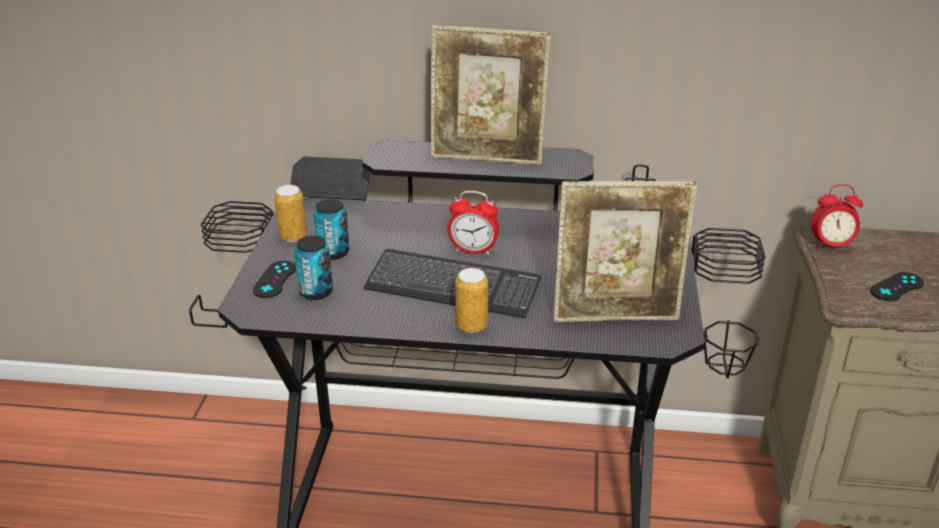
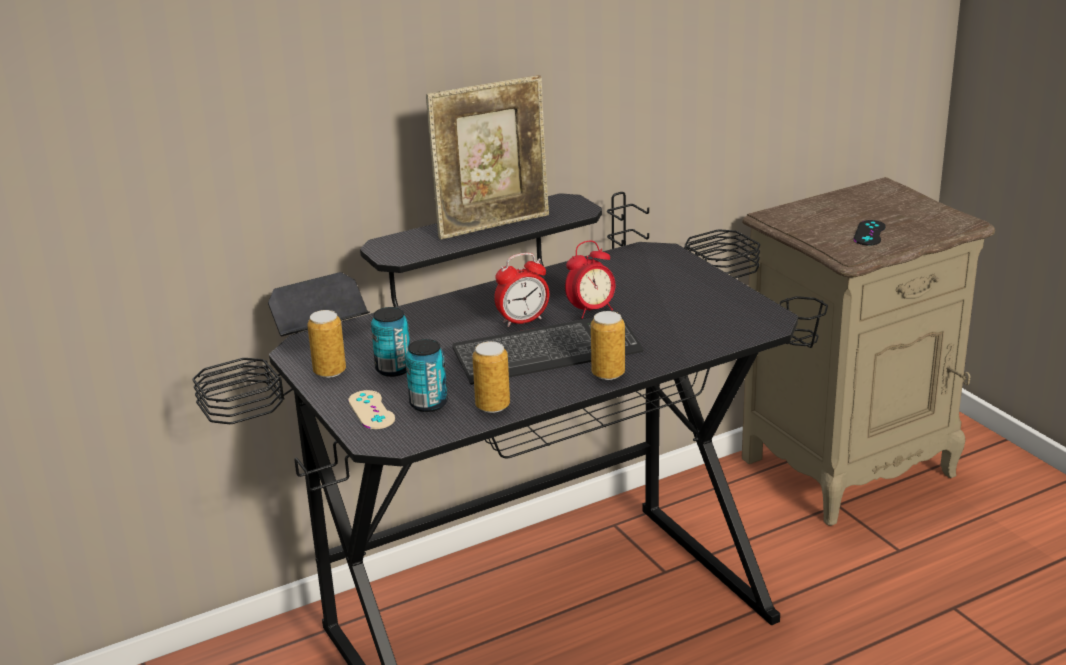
camera: 35 degrees left, 5 degrees down
(275, 279) = (371, 410): black game controller -> beige game controller
(353, 314) = (492, 406): none -> can
(616, 317) = (711, 323): picture frame -> none
(831, 246) = (790, 221): alarm clock -> alarm clock (591, 311)

